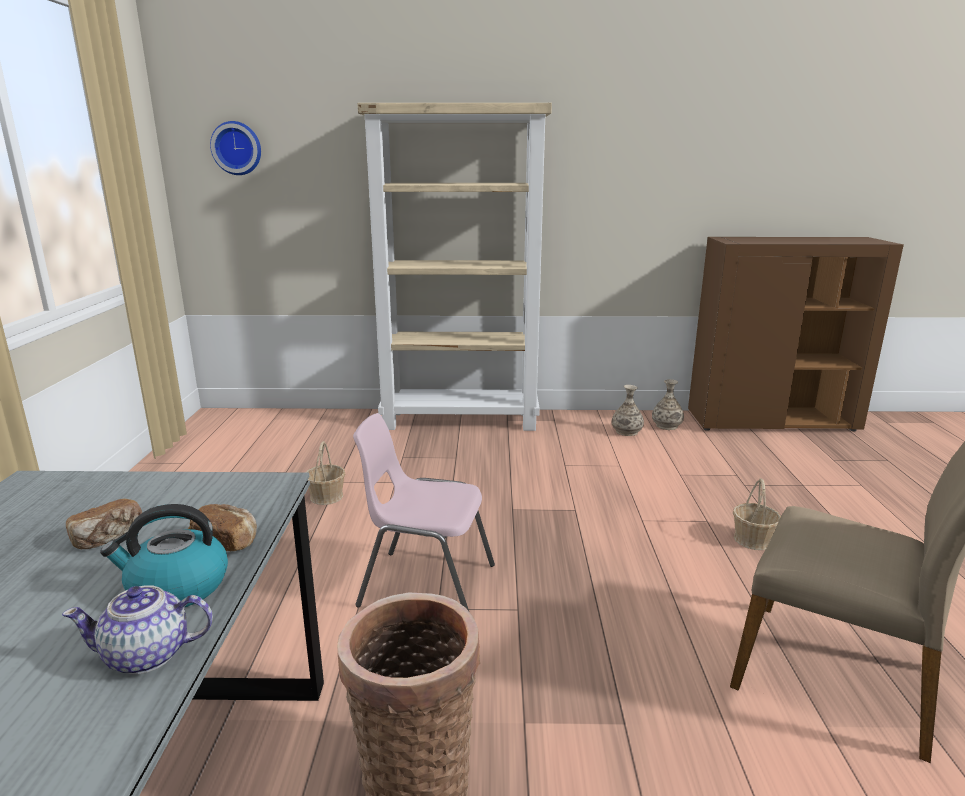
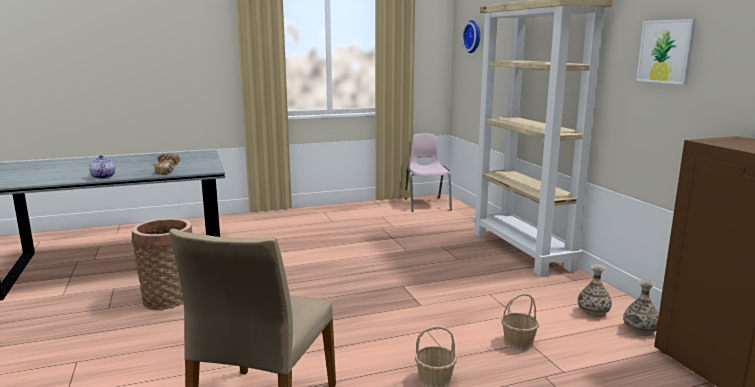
camera: 70 degrees right, 5 degrees down
(177, 588) = (137, 173): kettle -> none
(327, 496) = (374, 239): basket -> basket (518, 342)
(425, 585) = (303, 277): pink chair -> pink chair (427, 204)
(622, 166) = (665, 51): none -> picture

